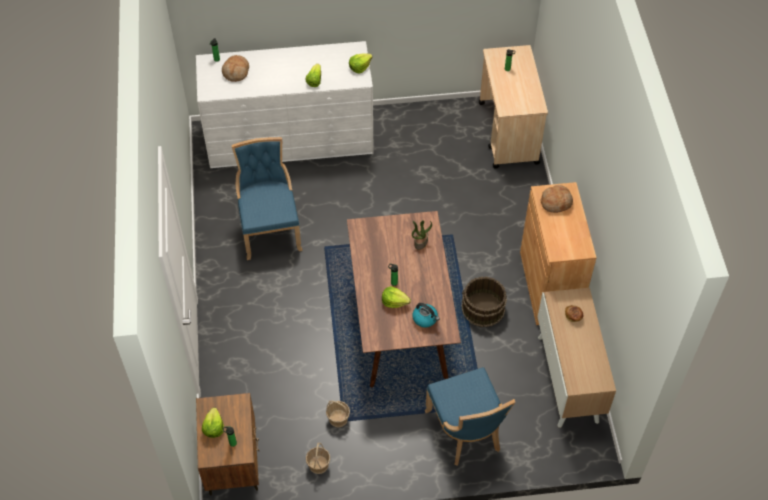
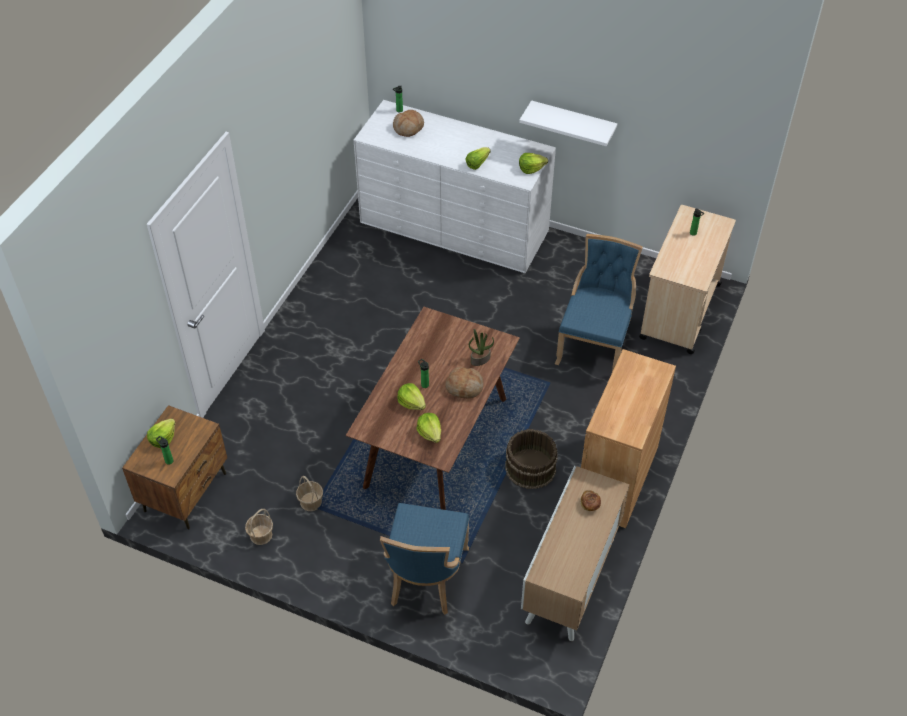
camera: 30 degrees right, 5 degrees down
(270, 229) = (375, 299): blue chair -> blue chair (594, 344)
(377, 16) = (572, 123): none -> white shelf
(425, 319) = (430, 433): kettle -> lettuce
(556, 202) = (638, 375): bread -> bread (464, 387)

